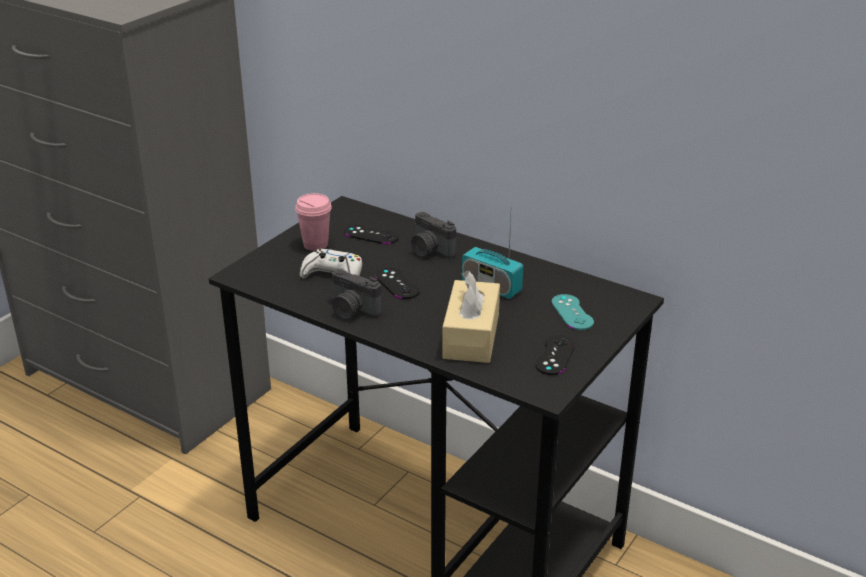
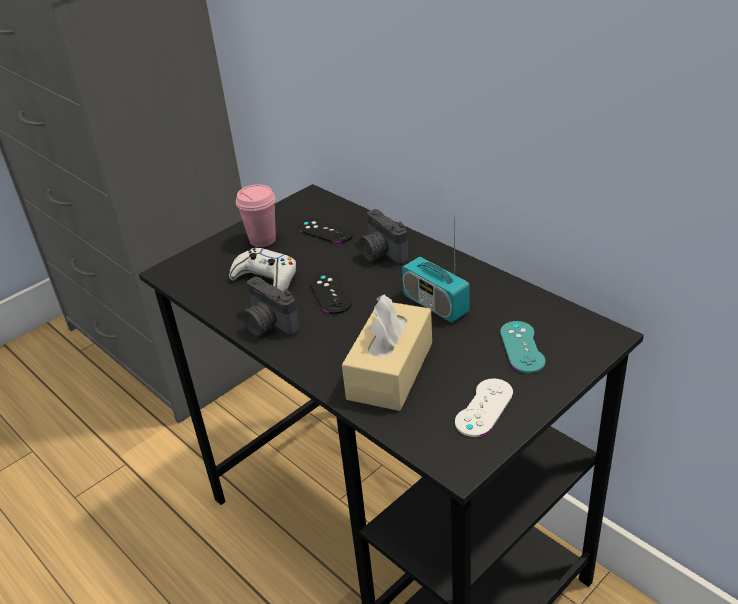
camera: 15 degrees right, 5 degrees up
(555, 355) = (484, 407): black game controller -> white game controller

